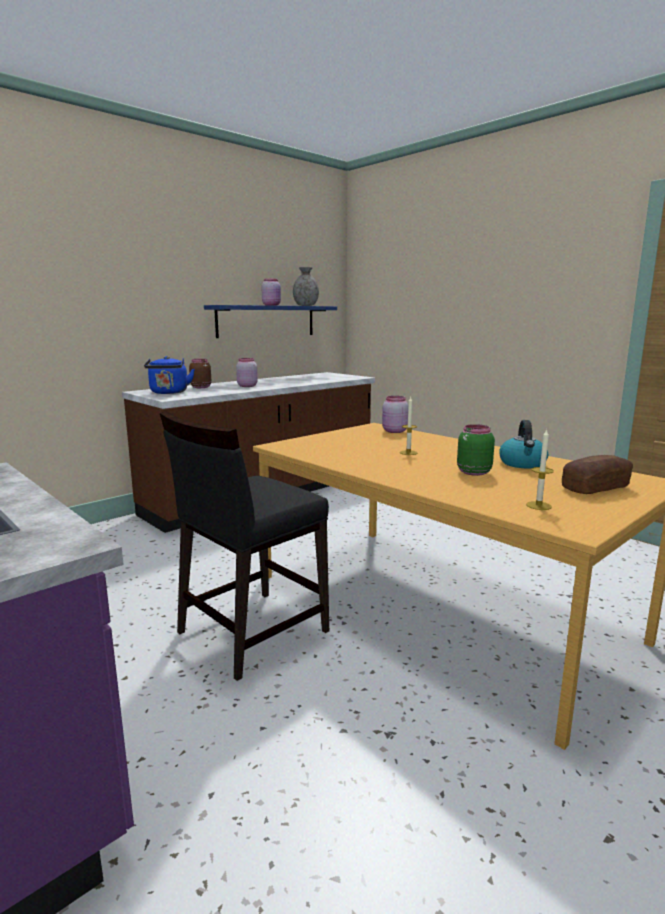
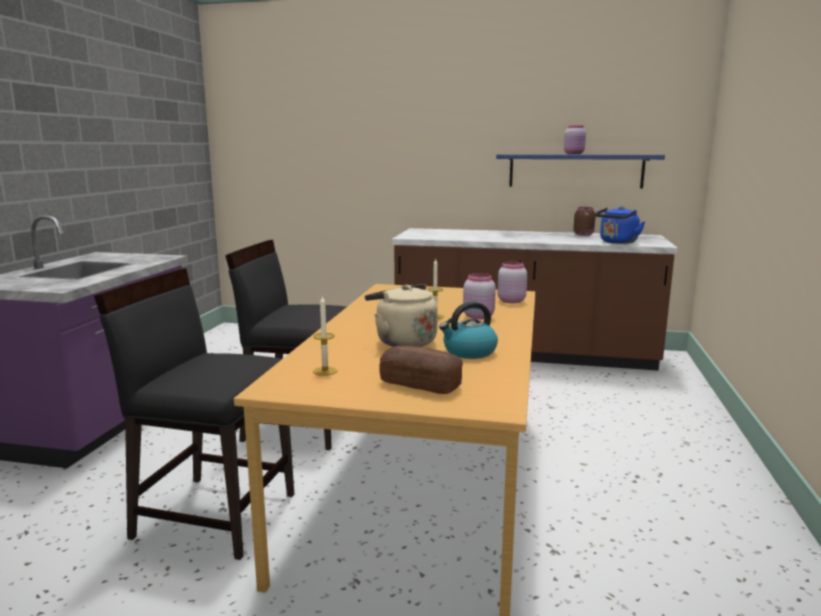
camera: 55 degrees right, 0 degrees up
(169, 393) = (427, 233): blue kettle -> blue kettle (617, 242)
(201, 387) = (469, 232): brown jar -> brown jar (583, 234)
(247, 386) = (505, 236): pink jar -> pink jar (478, 316)
(305, 305) = (624, 154): grey vase -> none
(396, 743) = (214, 514): none -> black chair
(473, 472) = (403, 341): green jar -> beige kettle

